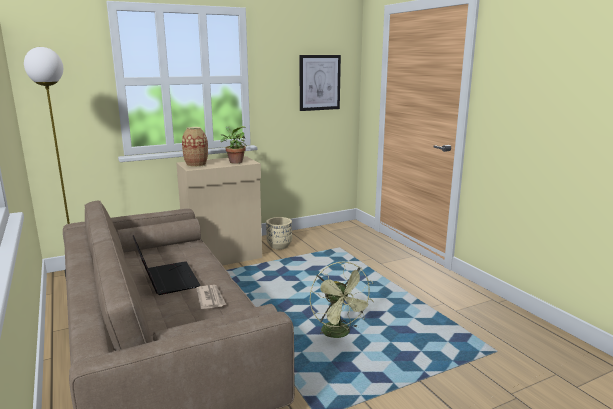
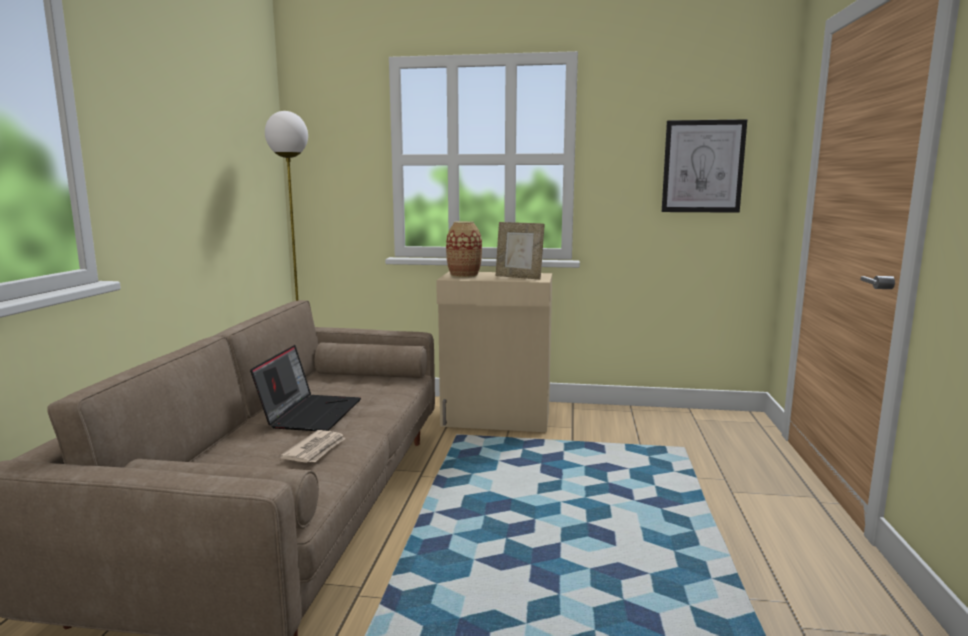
camera: 35 degrees right, 5 degrees down
(234, 162) = (519, 277): potted plant -> picture frame
(279, 246) = (590, 422): beige planter -> none
(340, 334) = (527, 580): green fan -> none

